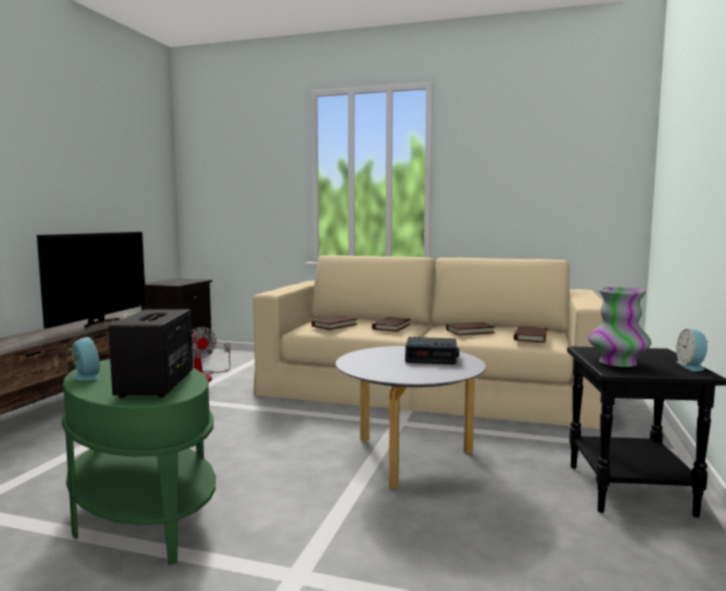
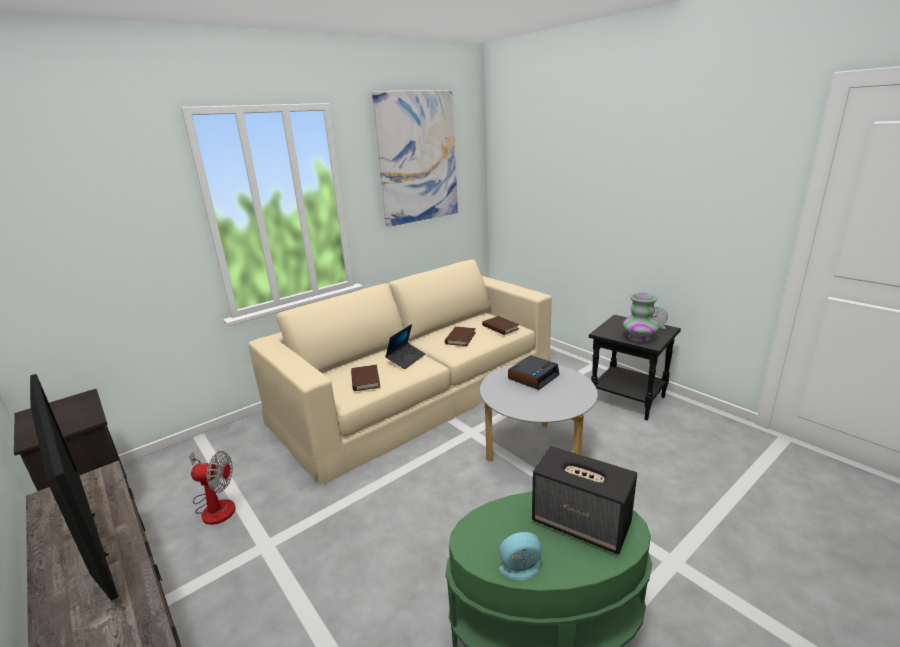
camera: 55 degrees left, 15 degrees up
(391, 327) = (406, 359): brown book -> laptop
(534, 137) = (417, 158): none -> picture

